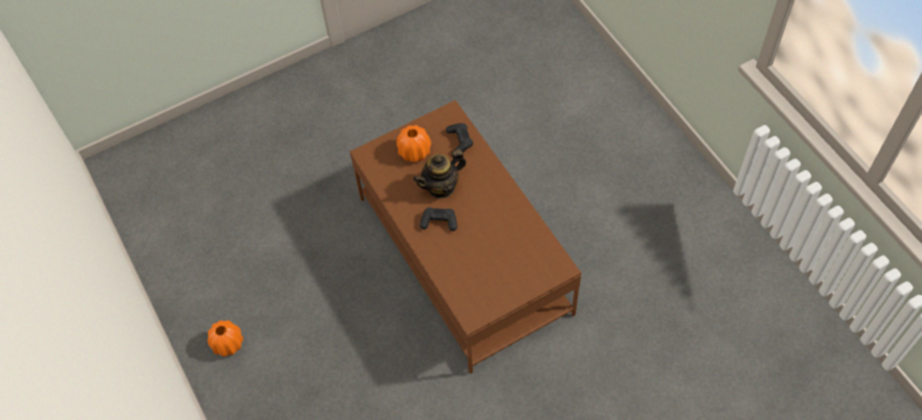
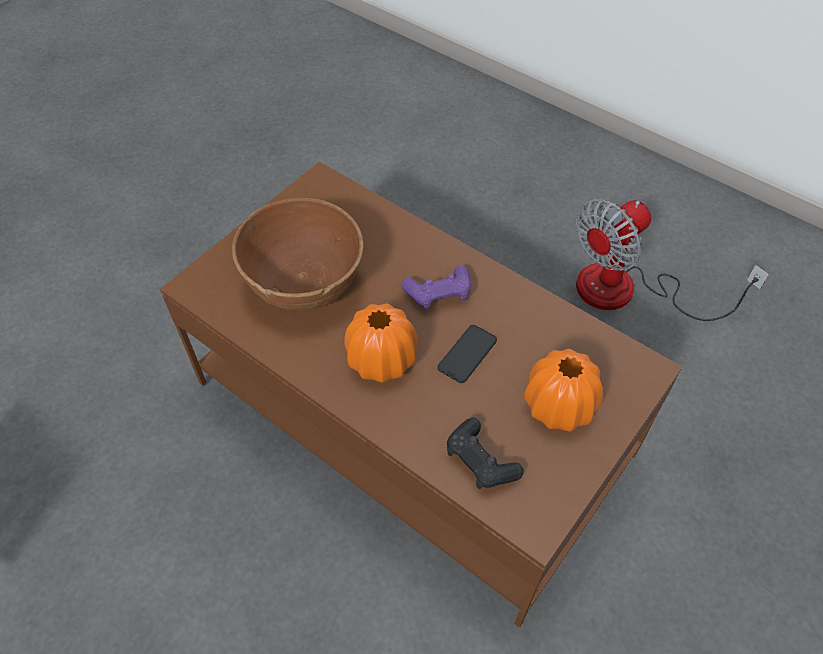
camera: 155 degrees right, 5 degrees down
(228, 344) = (662, 206): orange vase -> orange vase (381, 360)
(298, 289) = (627, 292): none -> fan
(439, 222) = (439, 293): black game controller -> purple game controller
(441, 187) = (467, 354): teapot -> phone
(504, 251) = (304, 281): none -> brown bowl

